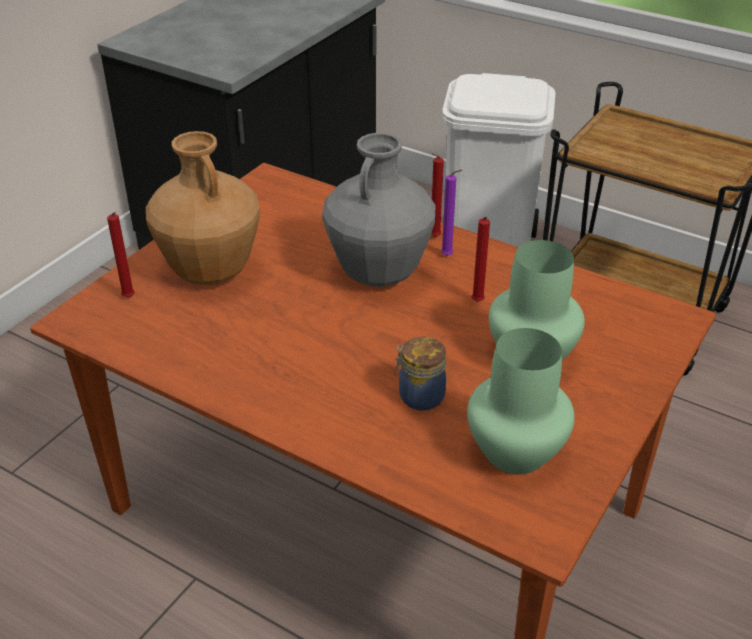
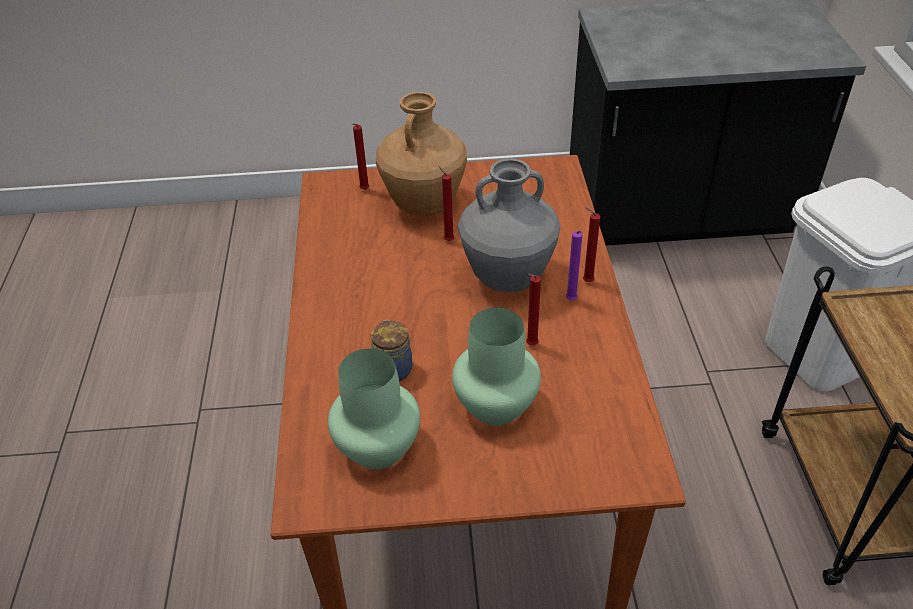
camera: 55 degrees right, 5 degrees up
(281, 282) = (447, 240): none -> red candle

